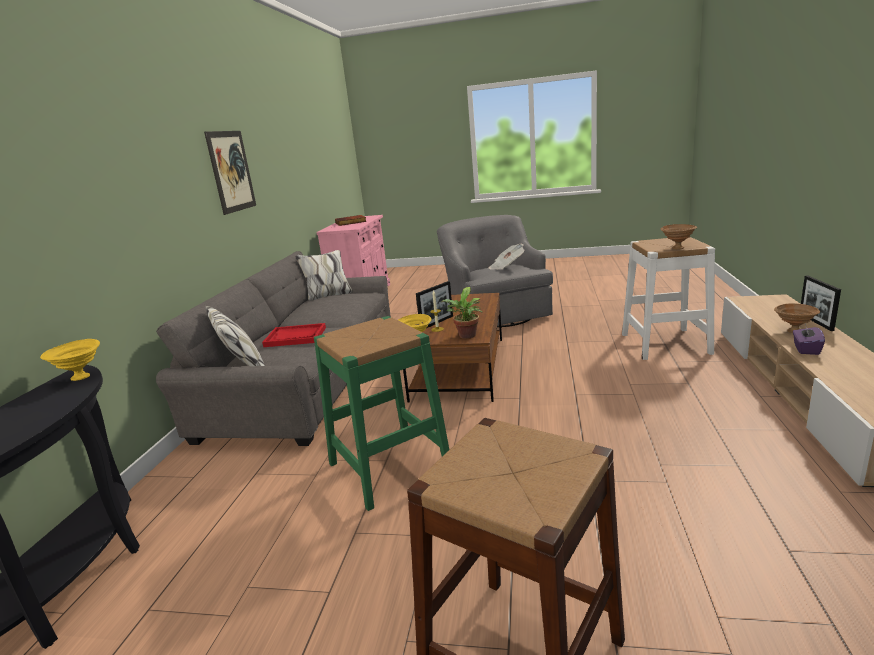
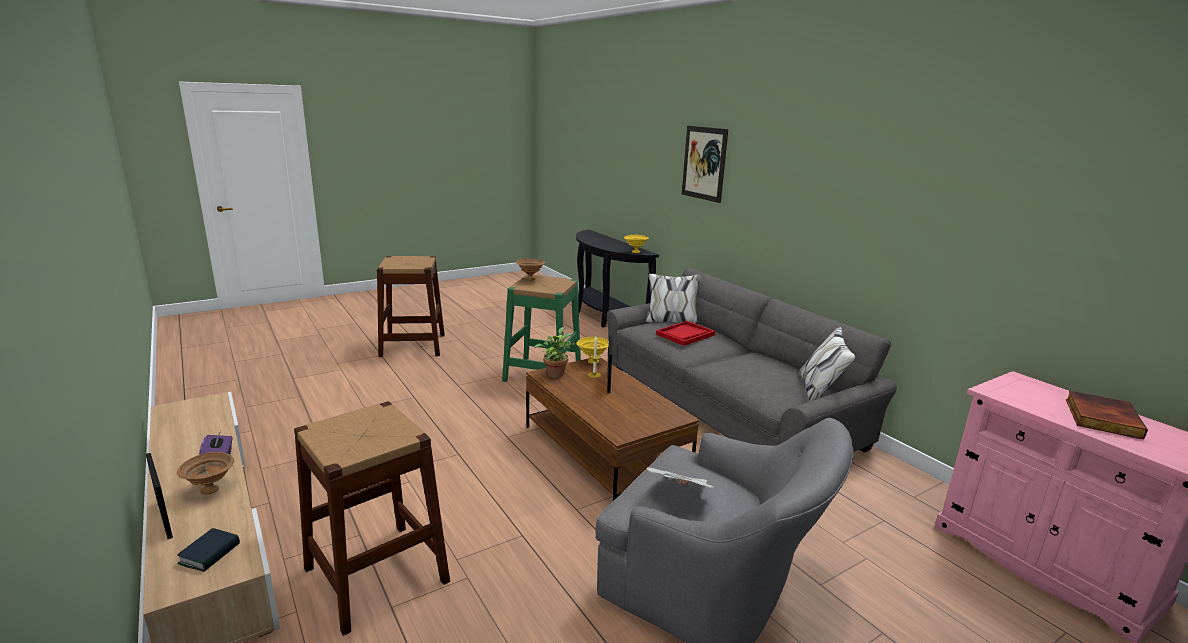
camera: 135 degrees right, 0 degrees up
(231, 171) = (840, 202): picture -> picture (704, 163)
(665, 343) = (376, 575): white stool -> brown stool
(677, 248) = (350, 417): brown bowl -> brown bowl (530, 279)
(765, 305) = (210, 554): none -> book

